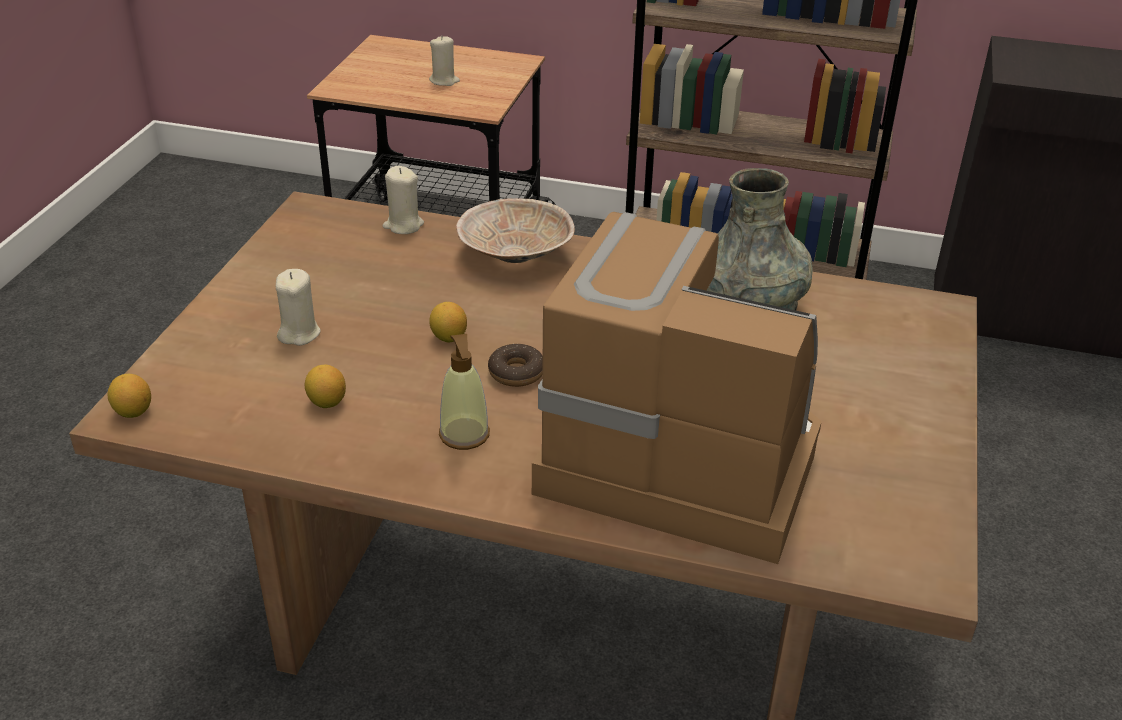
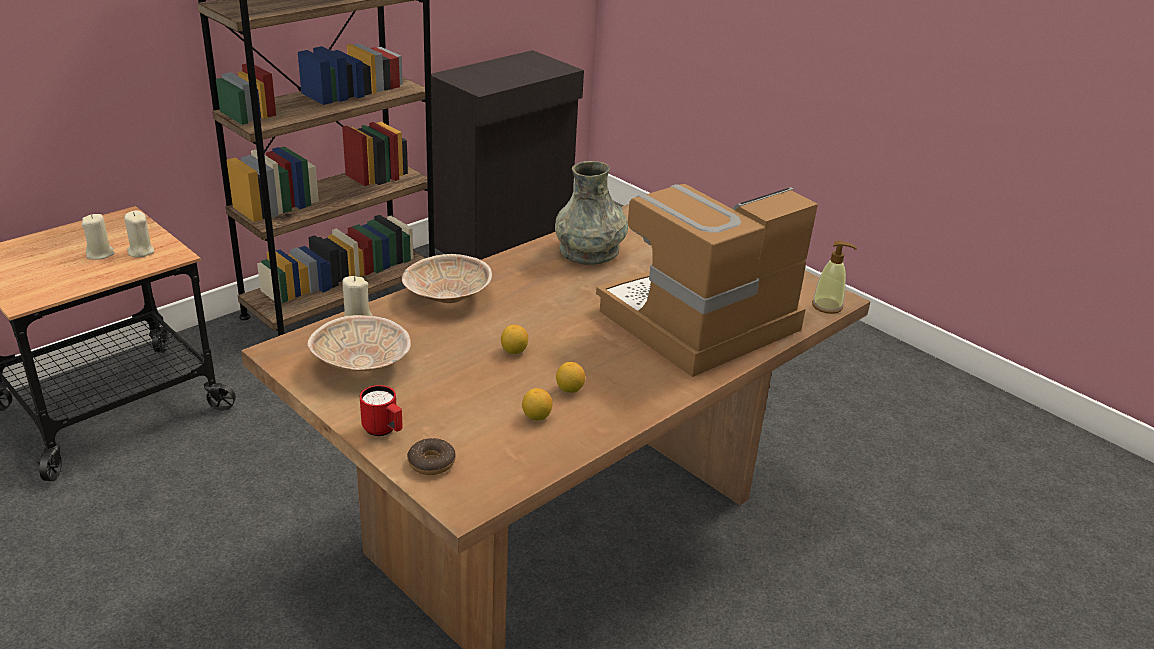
camera: 60 degrees left, 5 degrees down
(133, 412) = (463, 500): lemon -> lemon (569, 389)
(220, 317) = (384, 430): none -> red mug
(299, 333) = (444, 404): beige candle -> beige candle (140, 251)
(328, 259) = (363, 364): none -> beige bowl
(464, 434) = (618, 379): soap dispenser -> soap dispenser (827, 306)
(516, 372) = (576, 342): donut -> donut (431, 462)

